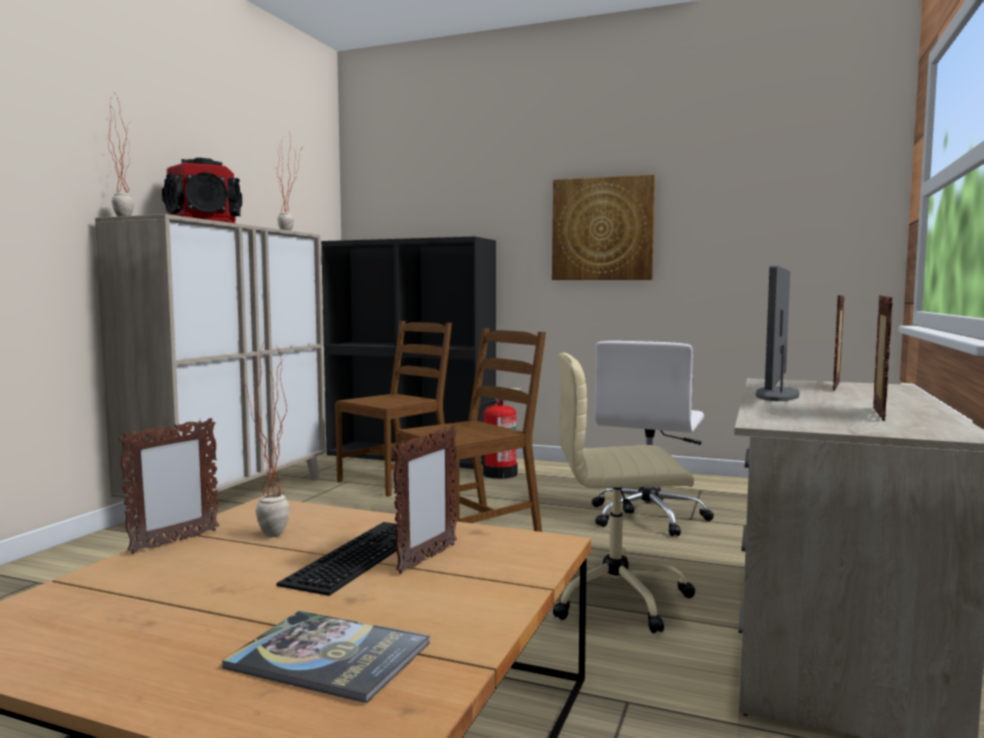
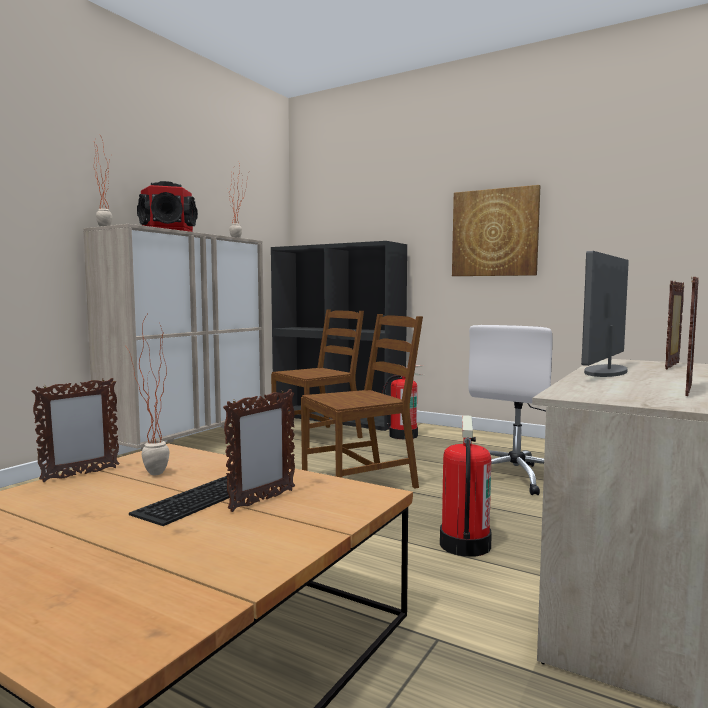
camera: 10 degrees right, 0 degrees up
(329, 656) = (125, 578): book -> none
(617, 596) = (464, 544): beige office chair -> fire extinguisher

